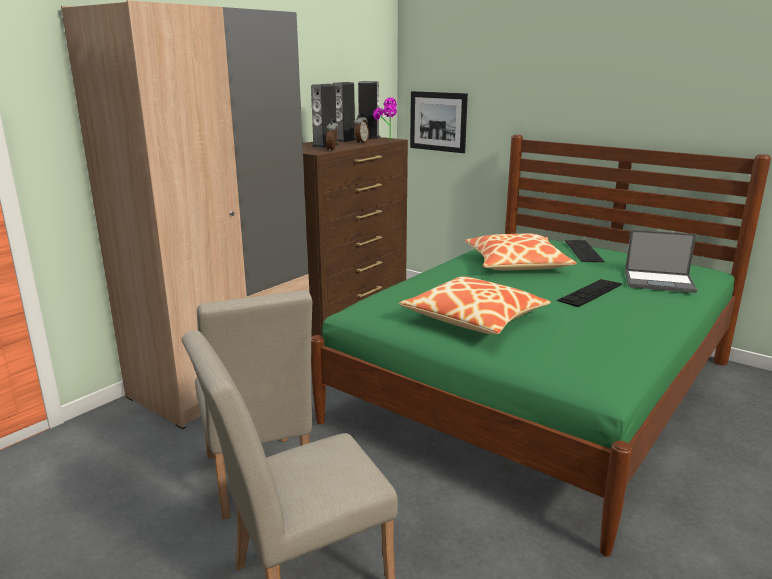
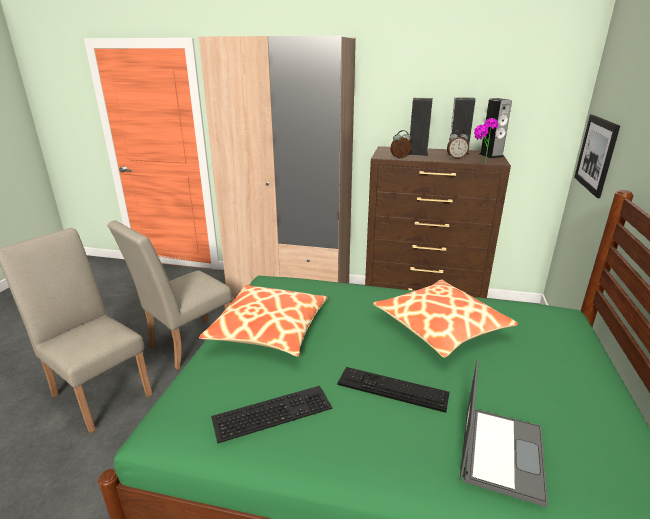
camera: 65 degrees right, 5 degrees up
(581, 250) = (555, 364): keyboard -> keyboard (273, 411)
(660, 282) = (501, 452): laptop -> laptop turned 150 degrees counterclockwise

